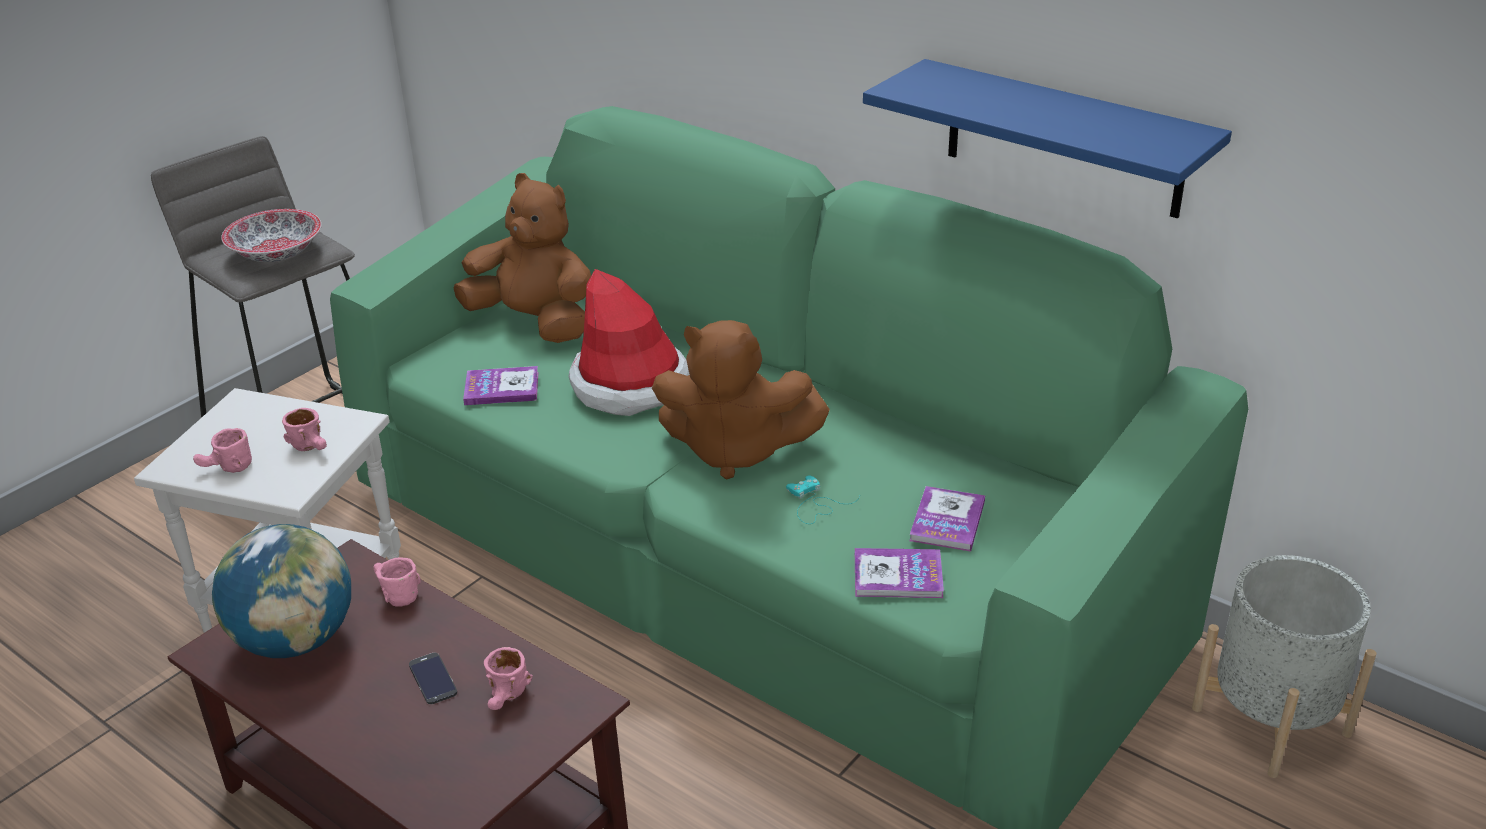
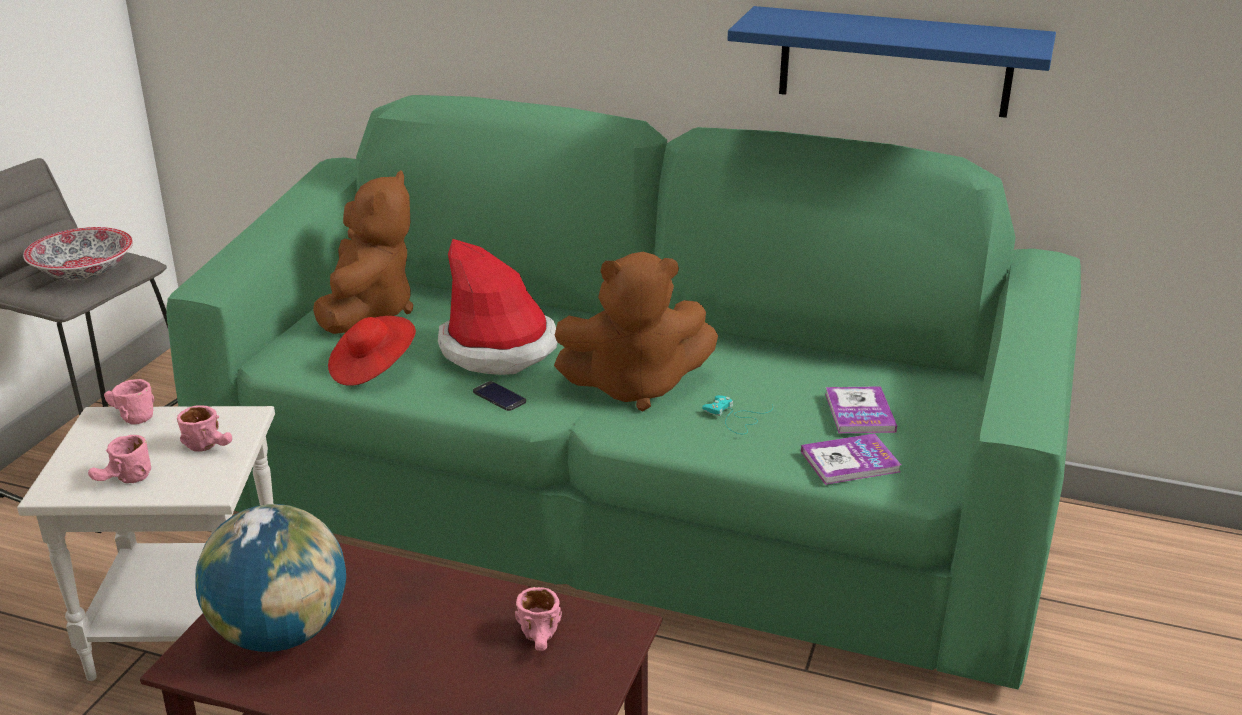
camera: 20 degrees left, 5 degrees down
(393, 594) = (362, 570): pink mug -> pink mug (128, 416)
(433, 679) = (453, 638): phone -> phone (499, 396)
(501, 388) = (372, 369): book -> red hat
(534, 323) = (368, 311): brown plush toy -> brown plush toy turned 90 degrees clockwise
(1270, 721) = (1125, 549): grey planter -> none

